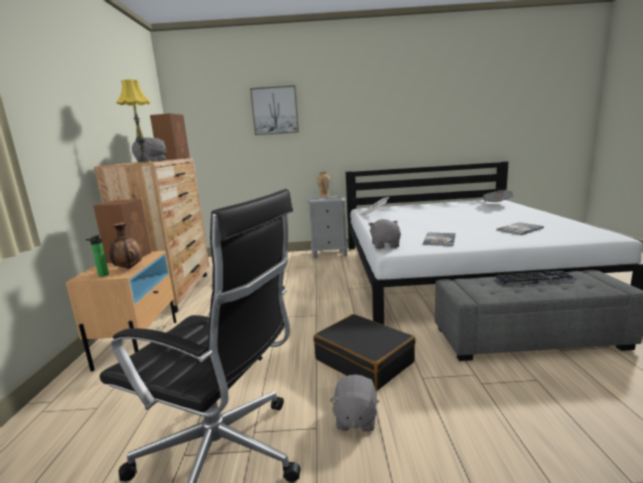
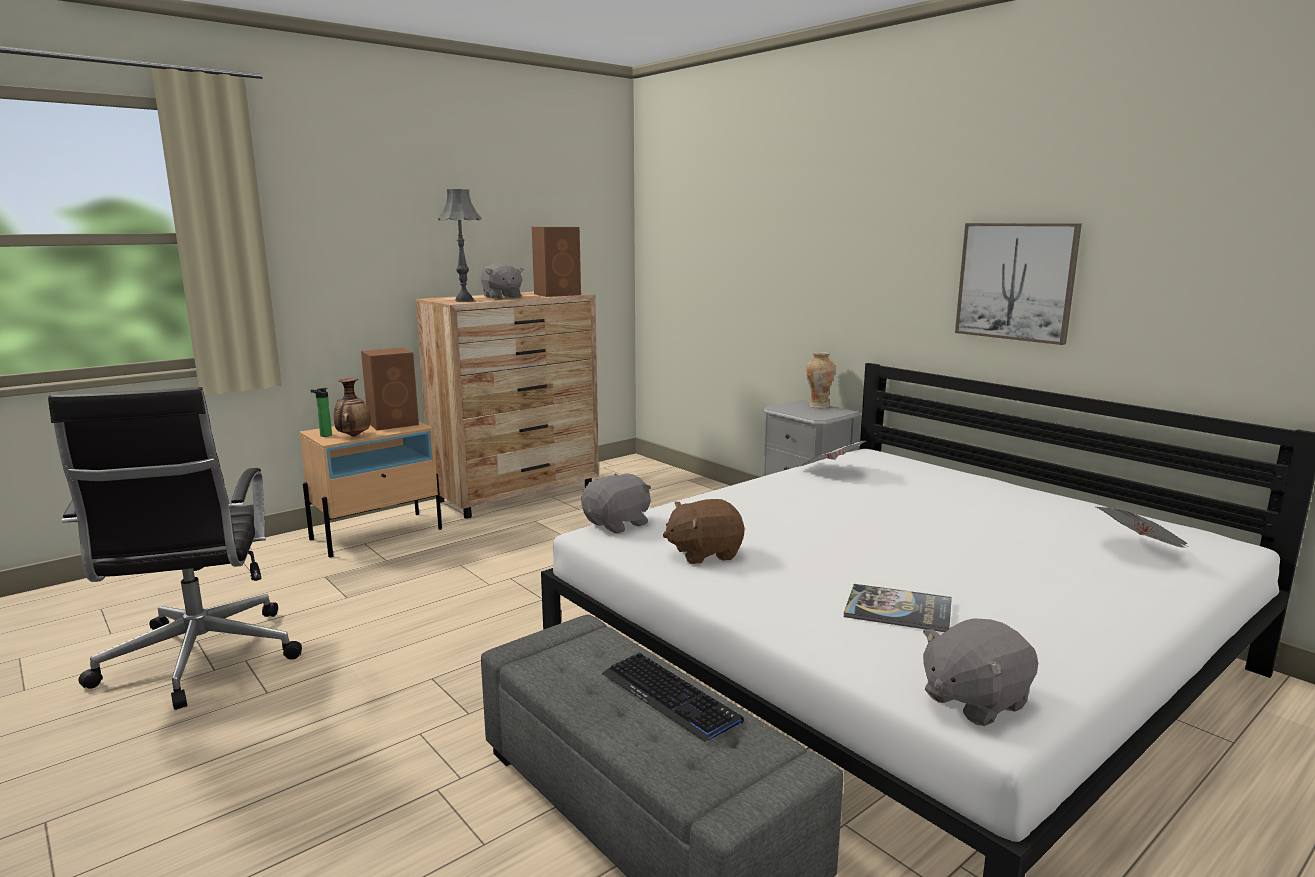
camera: 50 degrees right, 0 degrees up
(144, 162) = (464, 300): yellow table lamp -> grey table lamp
(275, 110) = (770, 218): picture -> picture (1016, 281)
(355, 418) = (296, 710): grey plush toy -> grey plush toy (973, 700)
(364, 361) = (436, 676): black suitcase -> none
(439, 240) = (704, 553): book -> brown plush toy

